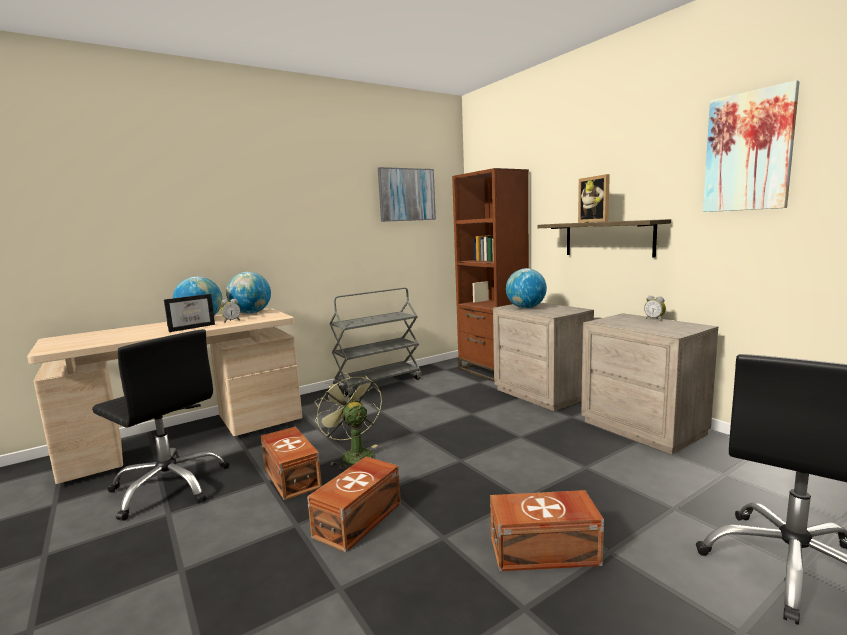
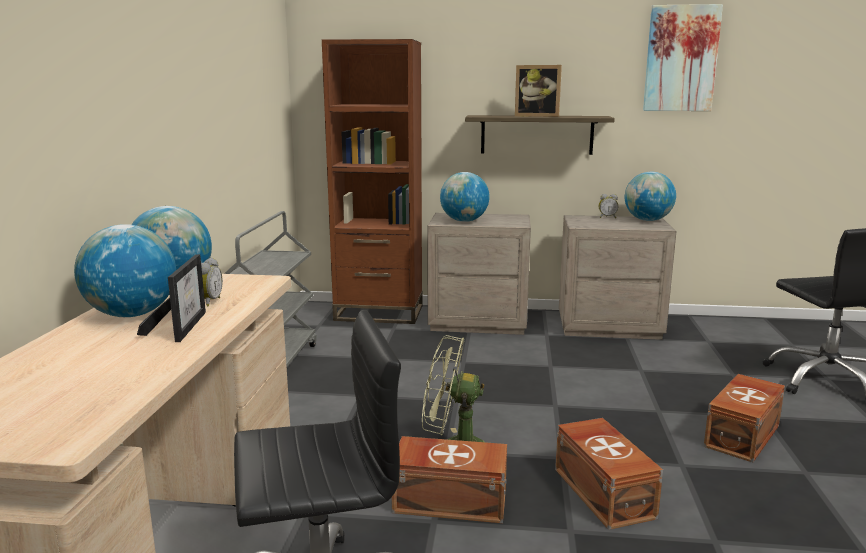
camera: 50 degrees left, 5 degrees up
(406, 194) = (253, 62): picture -> none
(687, 326) = (647, 220): none -> globe

